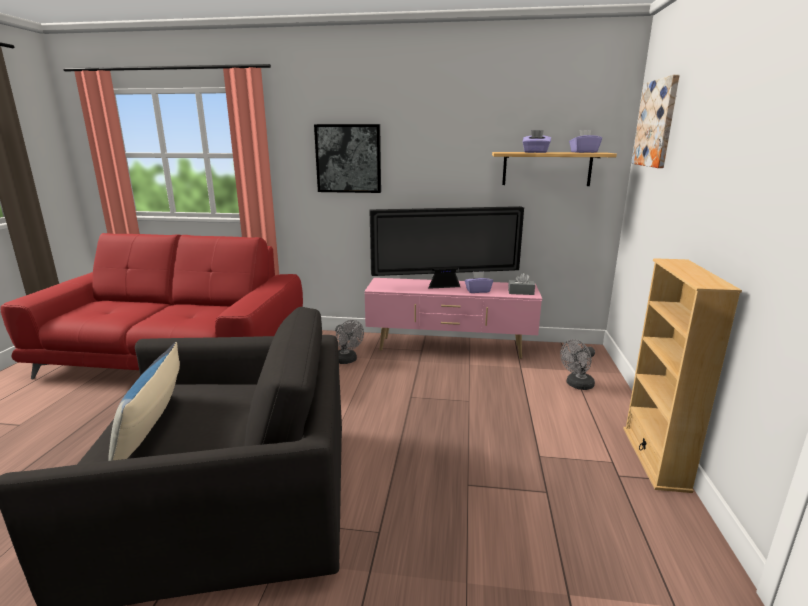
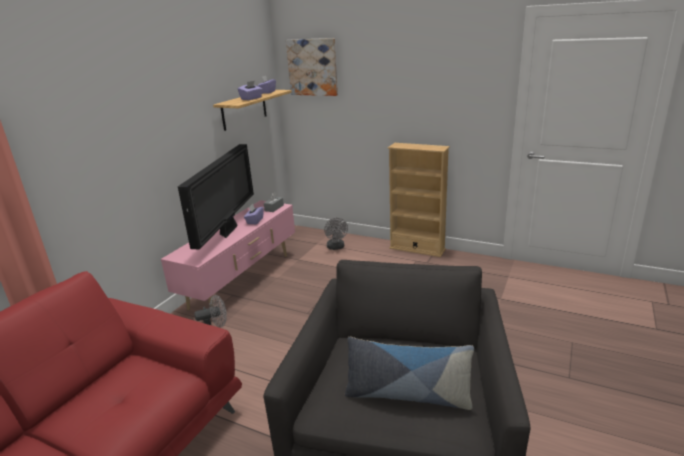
camera: 70 degrees left, 5 degrees up
(348, 158) = (103, 143): picture -> none

